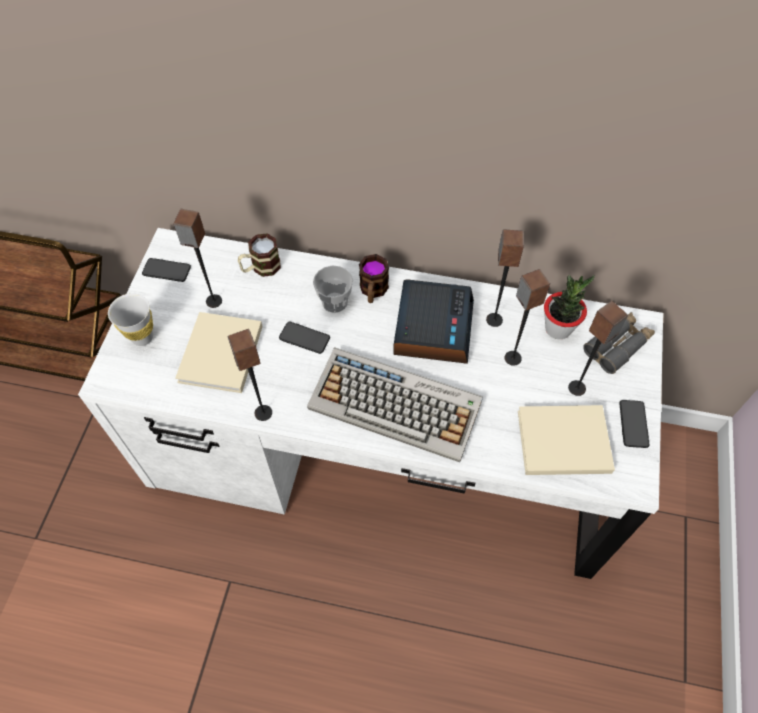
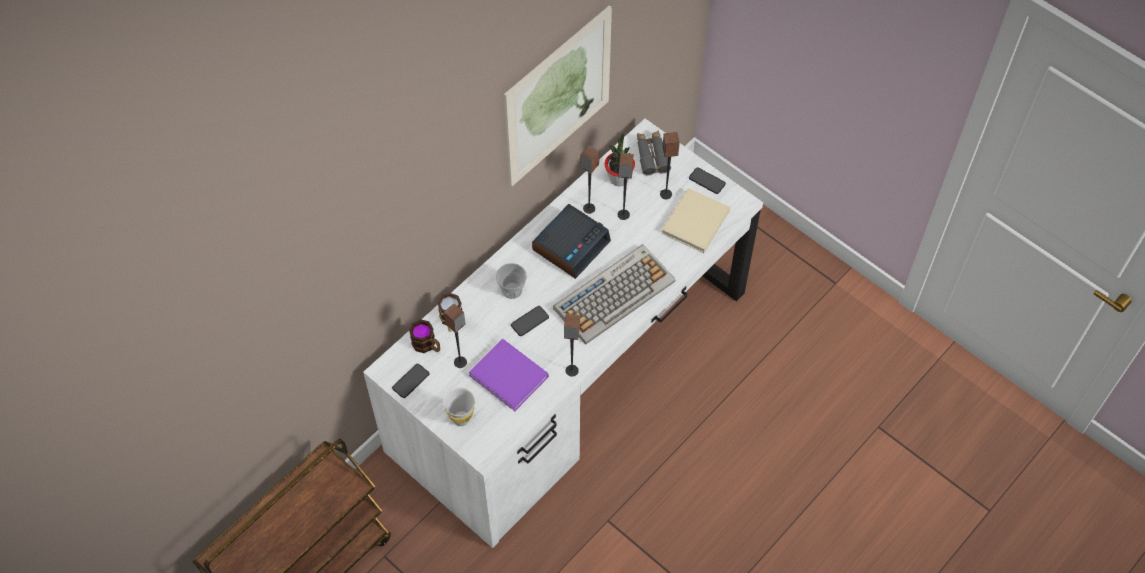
camera: 60 degrees left, 0 degrees up
(220, 356) = (510, 377): beige book -> purple book
(373, 291) = (519, 263): mug -> mug (427, 345)
(432, 327) = (571, 245): alarm clock -> alarm clock turned 90 degrees clockwise
(534, 135) = (558, 97): none -> picture

